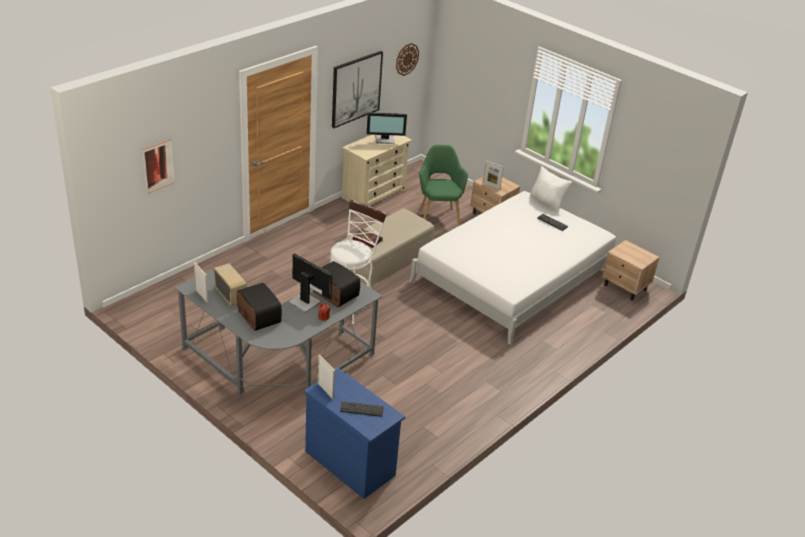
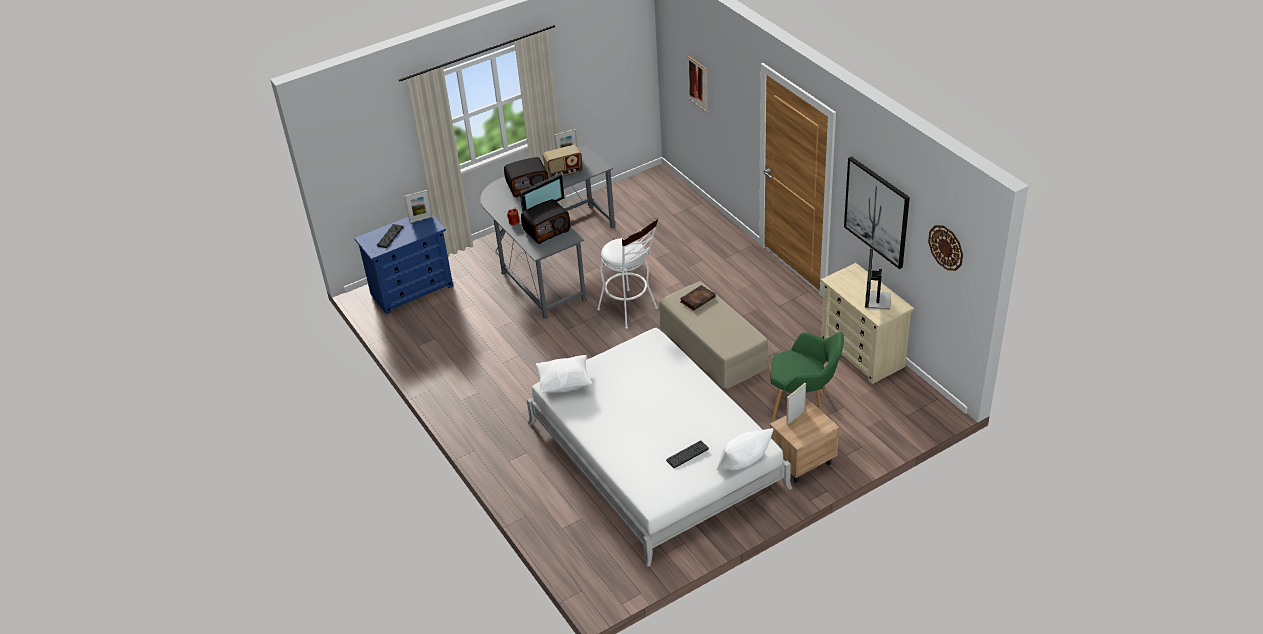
camera: 110 degrees right, 5 degrees up
(506, 285) = (565, 383): none -> white pillow
(625, 287) = (608, 567): beige nightstand -> none

